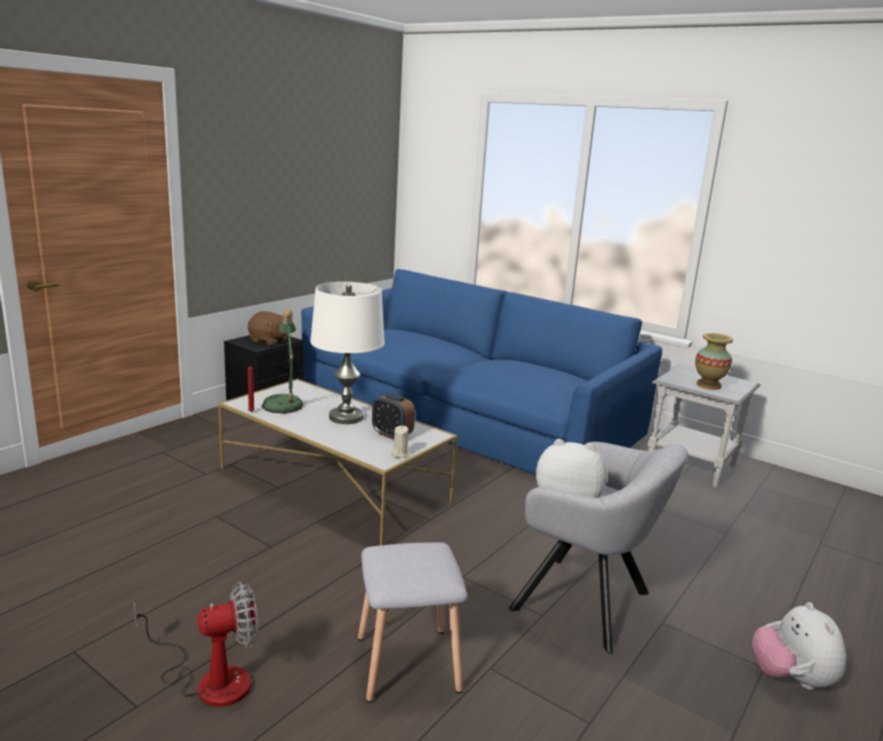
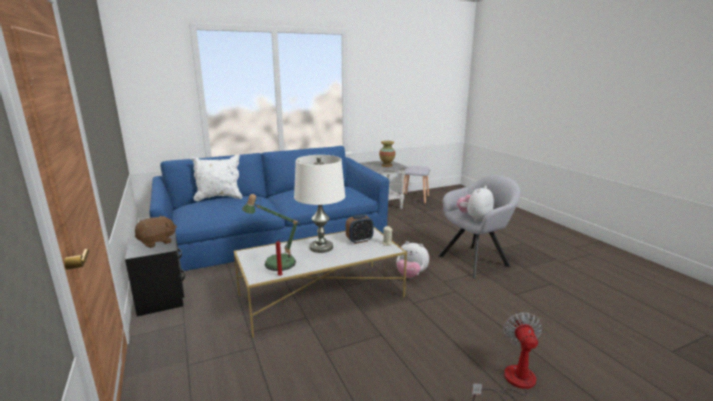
camera: 60 degrees left, 0 degrees up
(406, 664) = (509, 314): grey stool -> grey stool (415, 199)
(418, 333) = (219, 197): none -> white pillow
(791, 679) = (530, 241): plush toy -> plush toy (411, 275)

